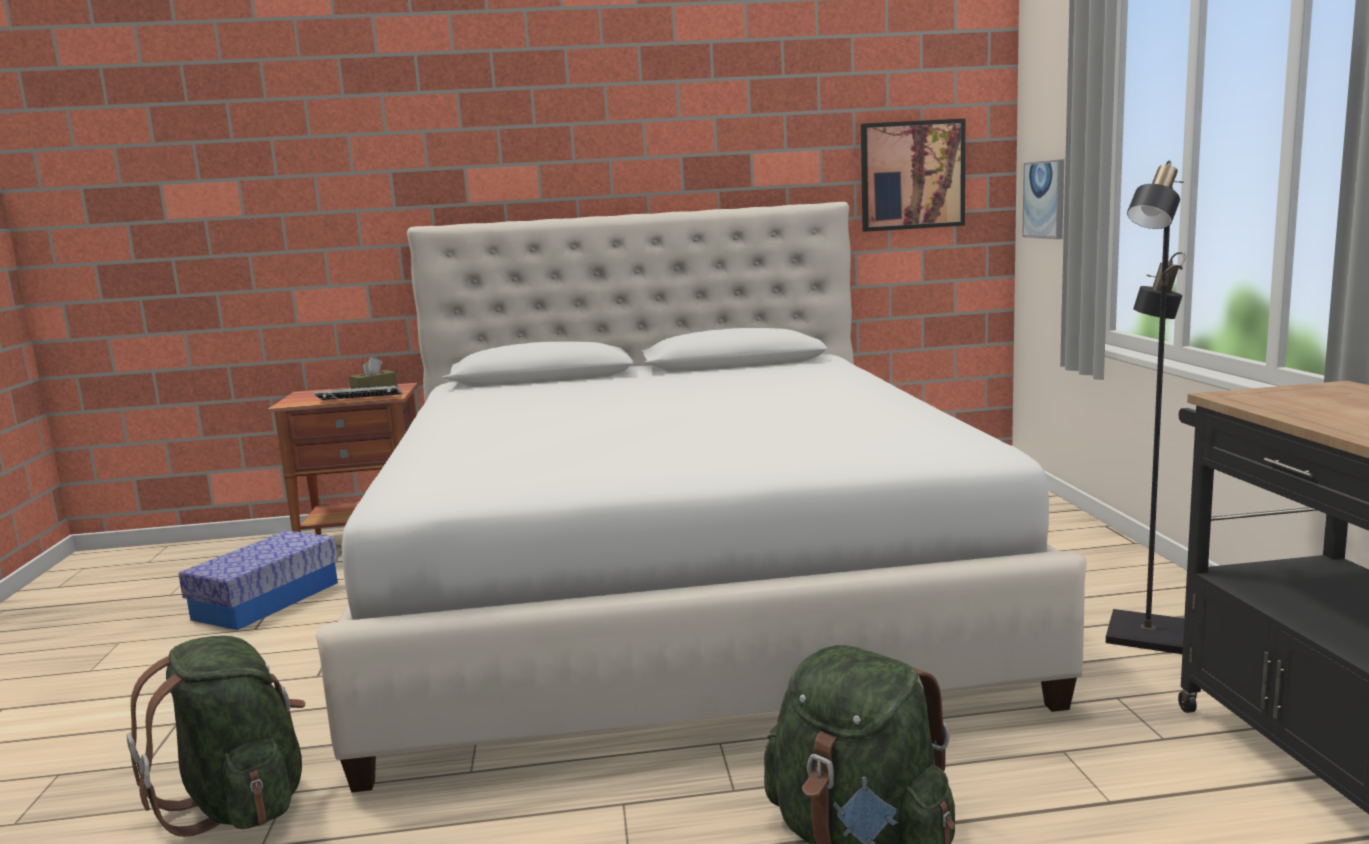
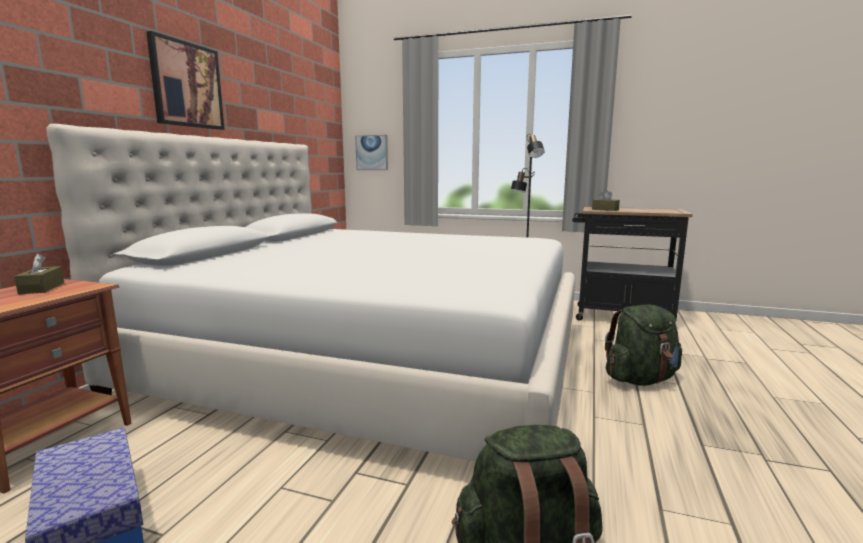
camera: 65 degrees left, 0 degrees up
(359, 399) = (65, 293): keyboard -> none
(912, 175) = (315, 135): picture -> picture (186, 85)
(1281, 400) = (605, 209): none -> brown tissue box

